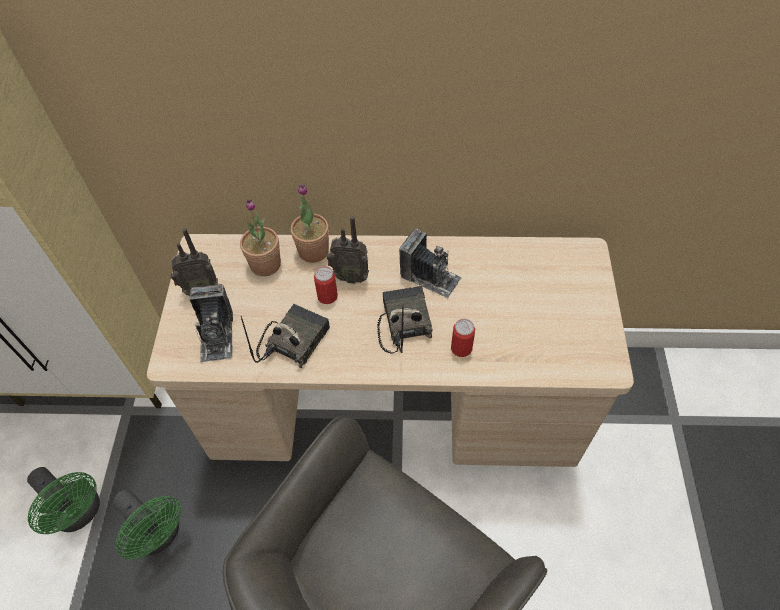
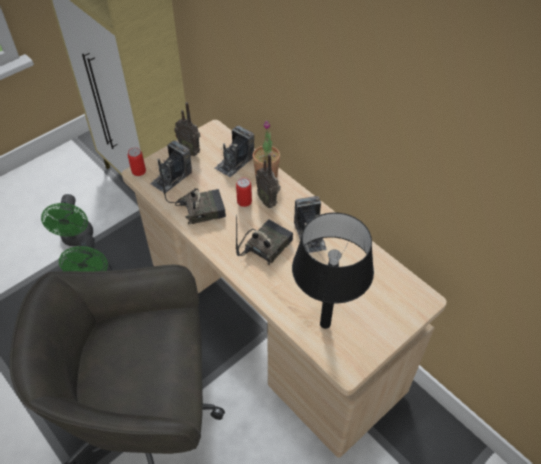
camera: 45 degrees right, 5 degrees down
(265, 264) = (234, 162): potted plant -> camera
(461, 348) = (278, 284): can -> can (138, 171)
(543, 345) = (325, 323): none -> black table lamp

